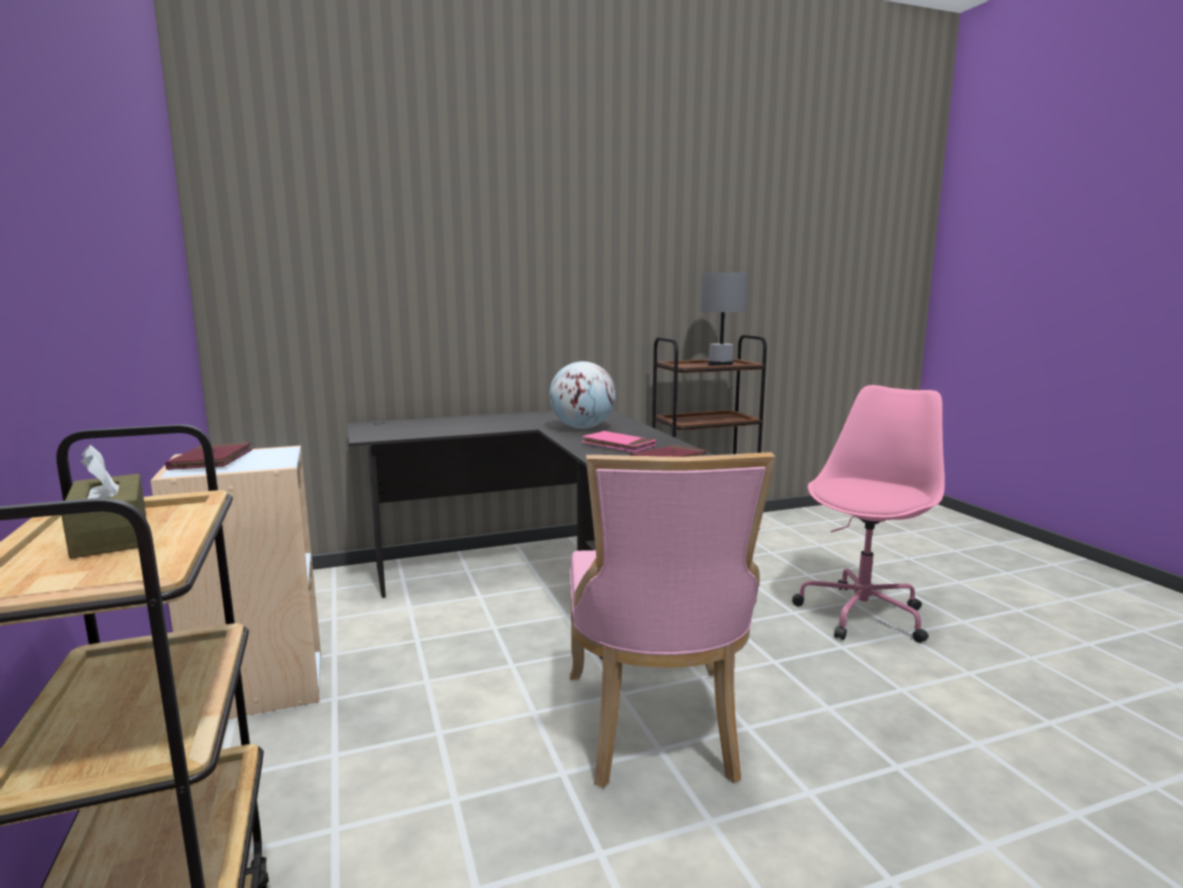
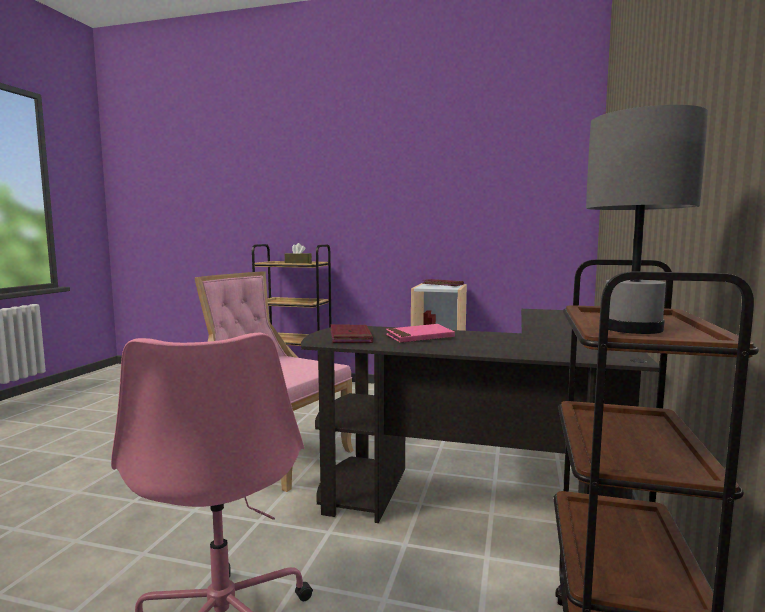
camera: 125 degrees right, 5 degrees down
(582, 428) = (510, 340): globe -> none

